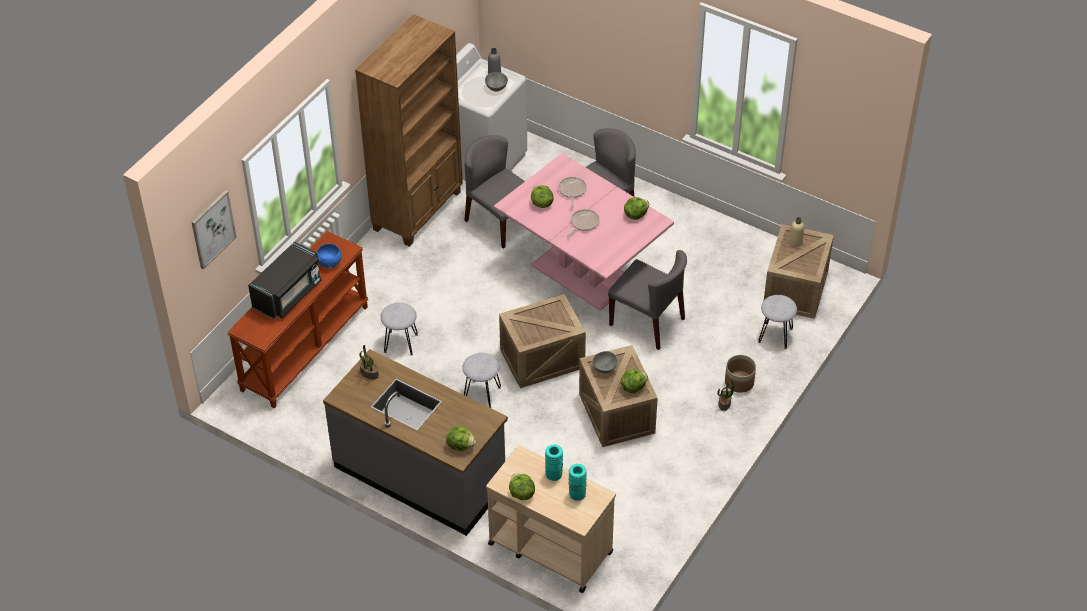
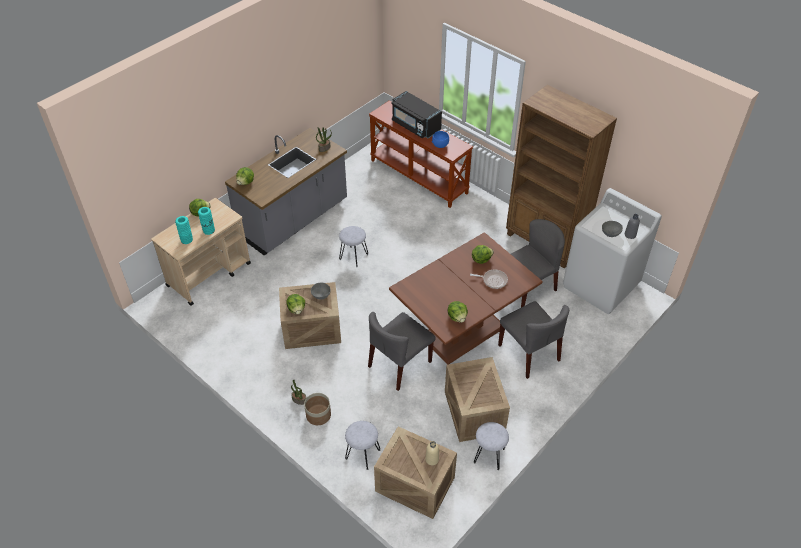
camera: 100 degrees right, 0 degrees up
(212, 229) = (412, 37): picture -> none
(401, 343) = (412, 221): grey stool -> grey stool (489, 455)
(541, 359) = (377, 293): crate -> crate (473, 411)
(582, 273) = (461, 331): pink dining table -> brown dining table
(583, 223) = (453, 282): frying pan -> none

